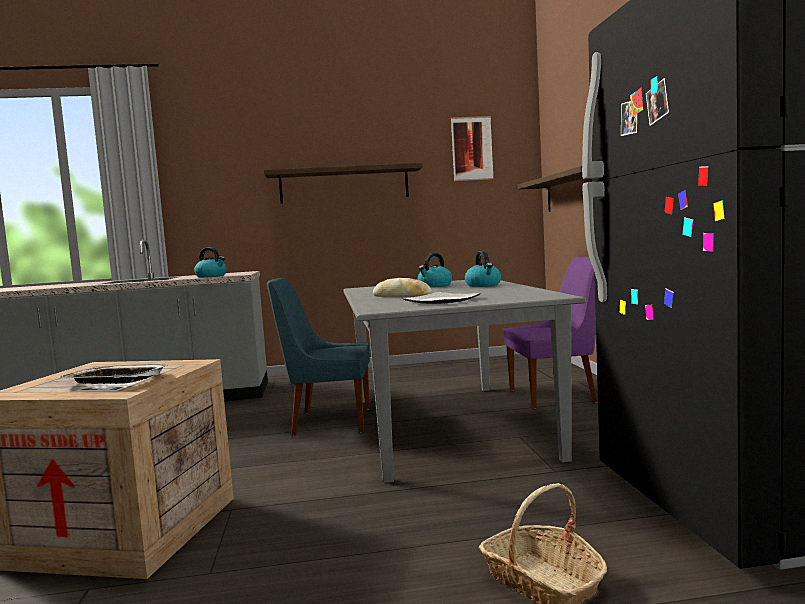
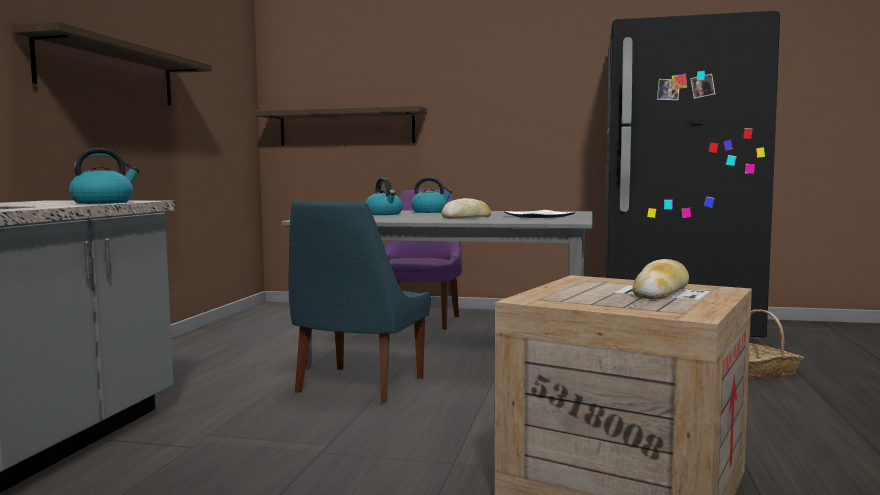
camera: 70 degrees left, 0 degrees up
(115, 381) = (661, 291): tray -> bread
(472, 148) = (216, 57): picture -> none

